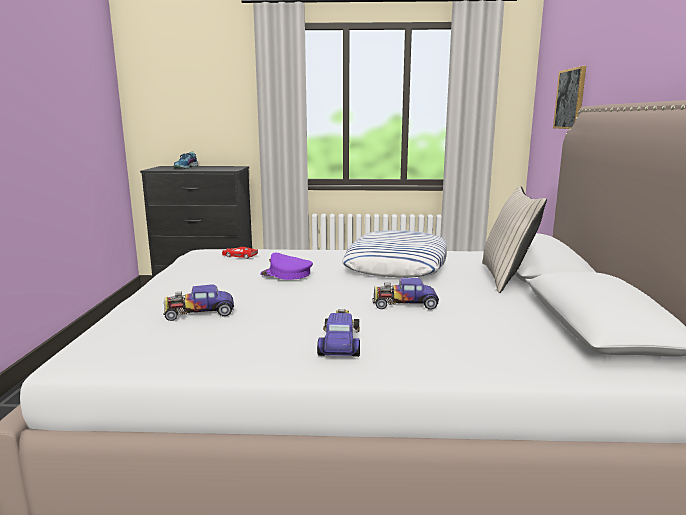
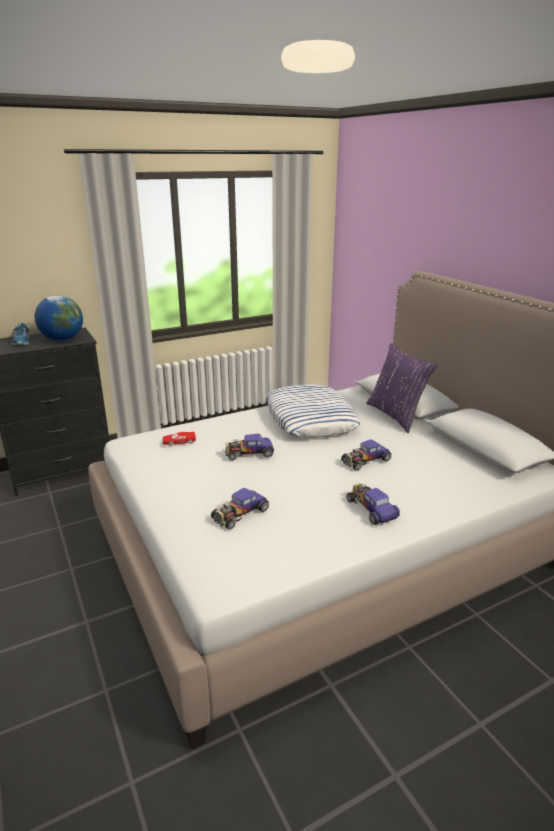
camera: 30 degrees left, 10 degrees up
(216, 168) = (62, 339): none -> globe
(286, 274) = (249, 453): purple cap -> toy car
(506, 278) = (396, 416): beige pillow -> purple pillow
(570, 99) = (385, 252): picture -> none

